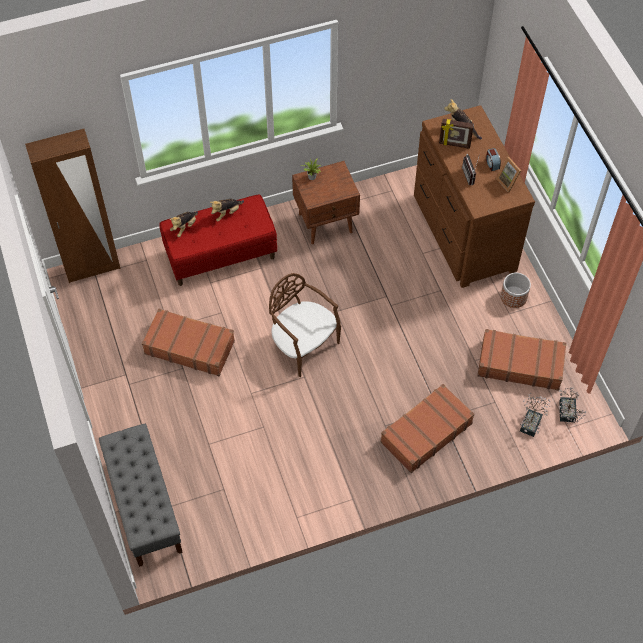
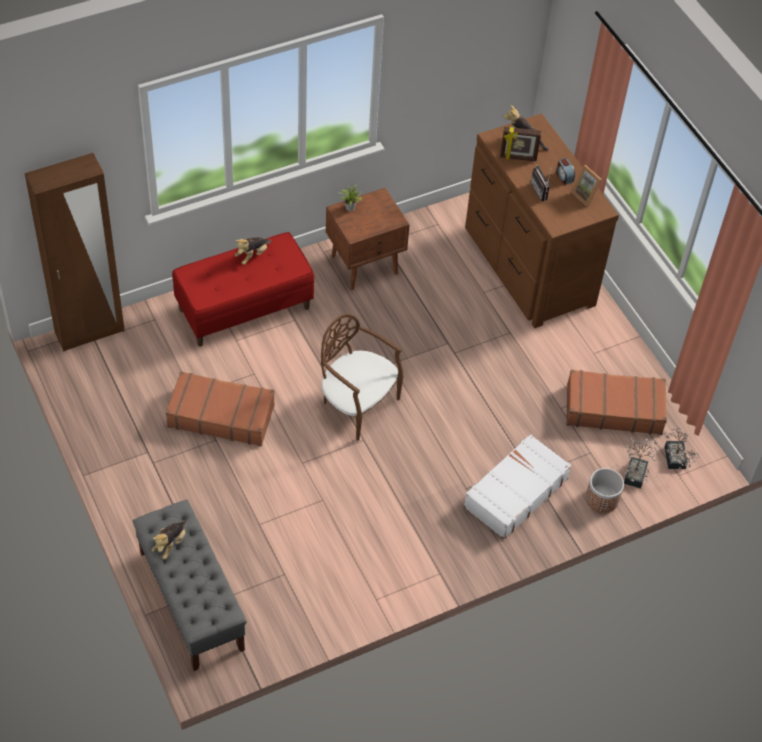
camera: 10 degrees left, 5 degrees down
(184, 227) = (204, 274): plush toy -> plush toy (170, 544)
(425, 432) = (515, 492): brown suitcase -> white suitcase
(514, 297) = (596, 334): planter -> planter (602, 499)

